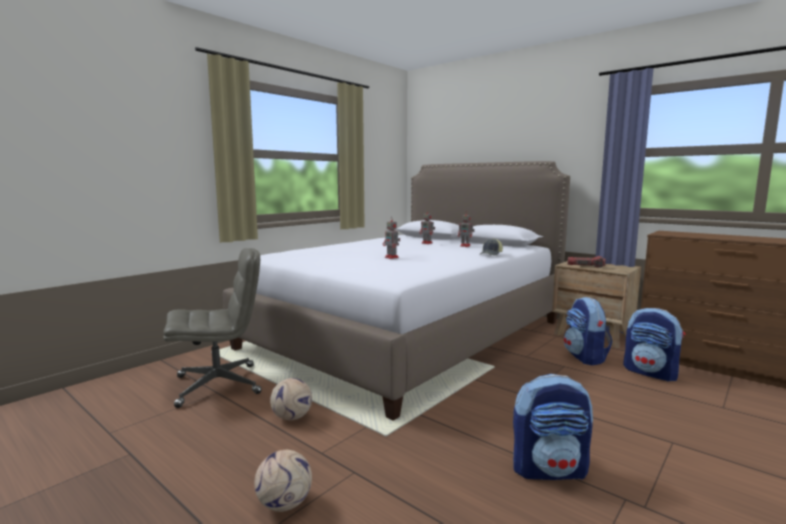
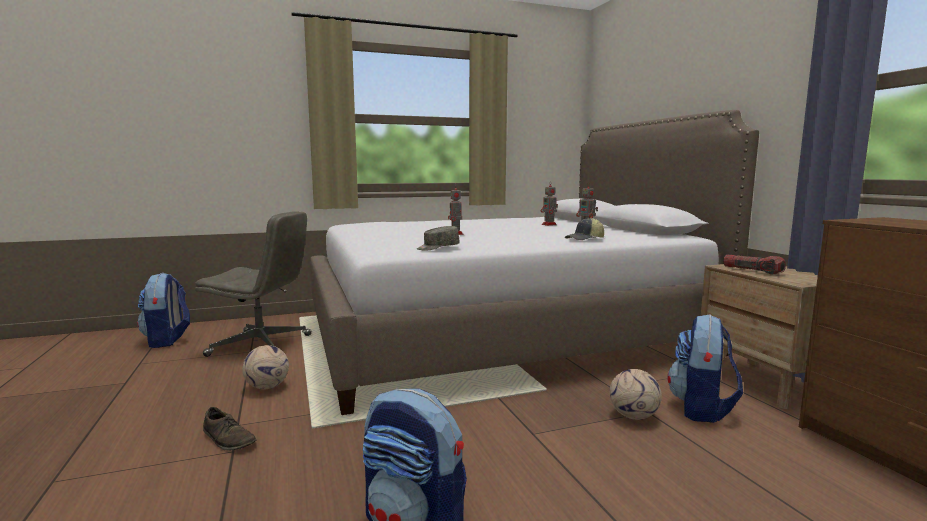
camera: 30 degrees right, 0 degrees up
(285, 503) = (144, 457): football -> football (634, 416)
(334, 465) = (228, 439): none -> brown shoe
(427, 271) = (438, 248): none -> grey cap
(651, 373) = (788, 457): backpack -> backpack (167, 340)

